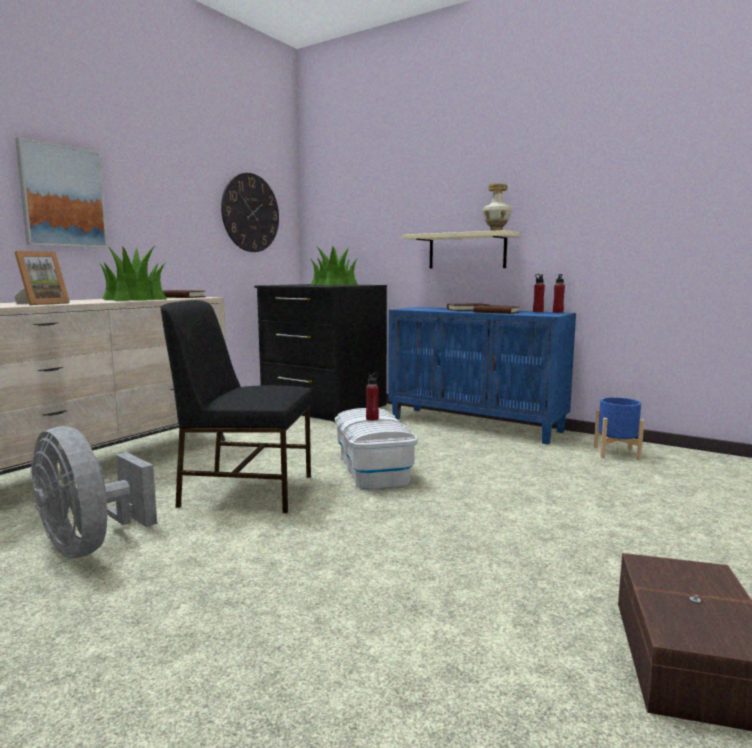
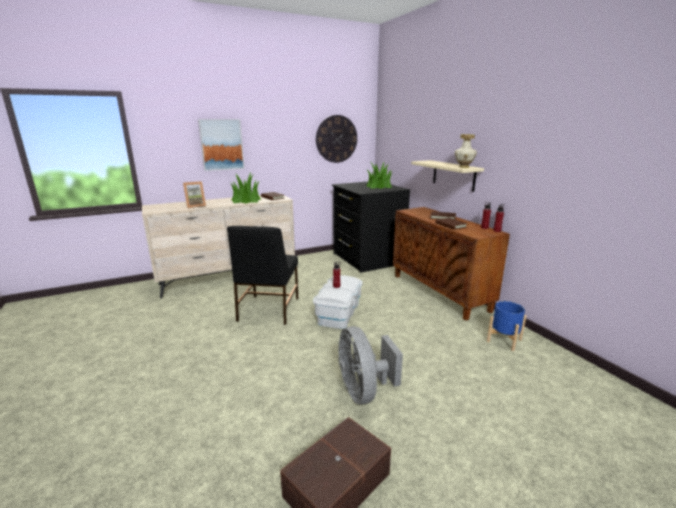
camera: 30 degrees right, 10 degrees up
(90, 545) = (185, 324): grey fan -> grey fan (364, 391)
(245, 490) = (268, 310): black chair -> black chair turned 120 degrees counterclockwise
(476, 425) = (440, 292): blue cabinet -> brown cabinet

